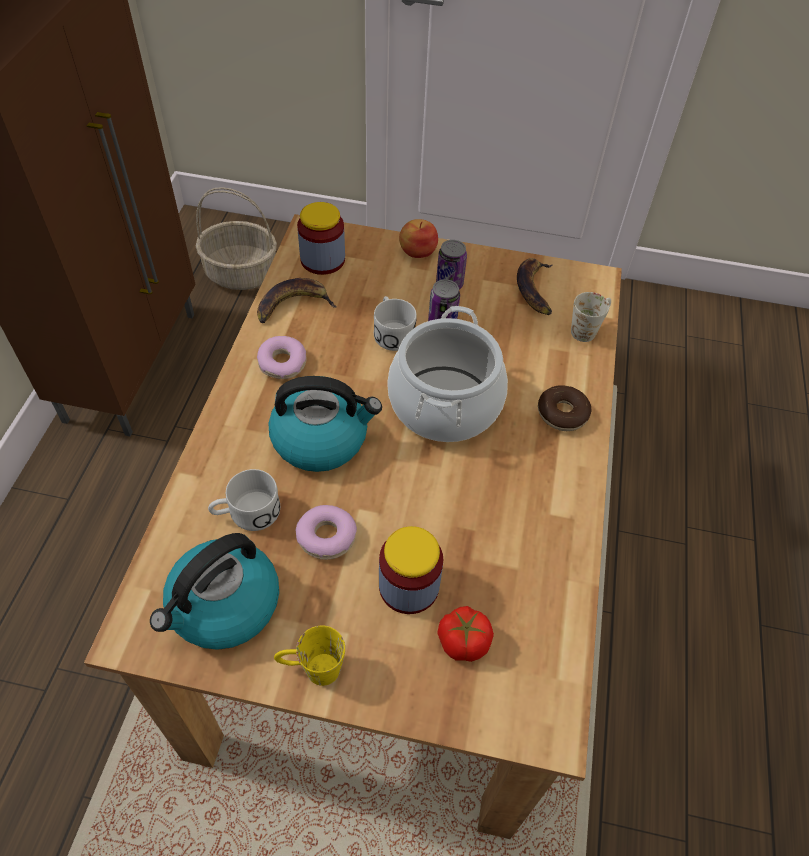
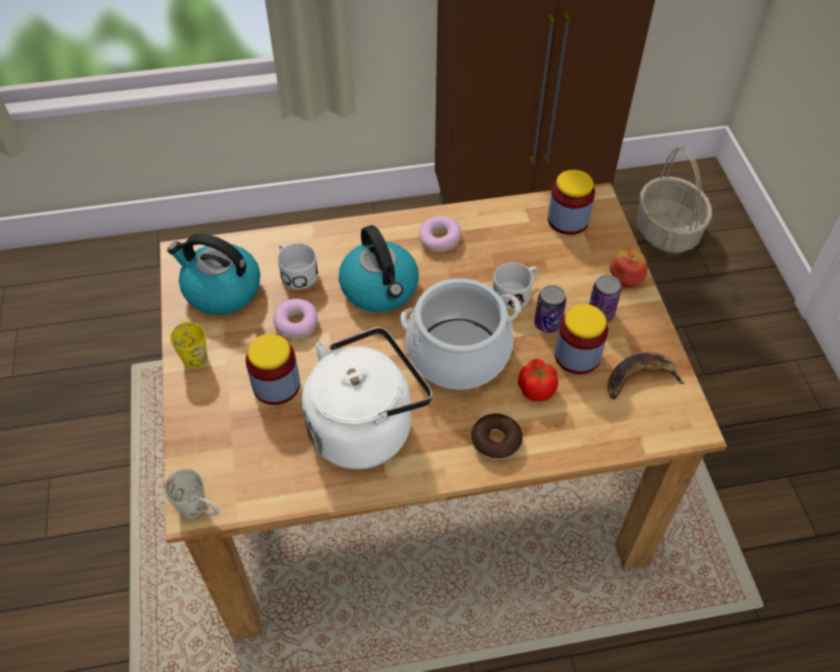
camera: 70 degrees right, 0 degrees up
(293, 305) = (504, 222): banana -> none
(463, 641) = (244, 432): tomato -> tomato (536, 389)
(489, 318) = (577, 355): none -> jar
(503, 515) = (366, 426): none -> white kettle
(588, 329) = (616, 436): white mug -> white mug (200, 509)

